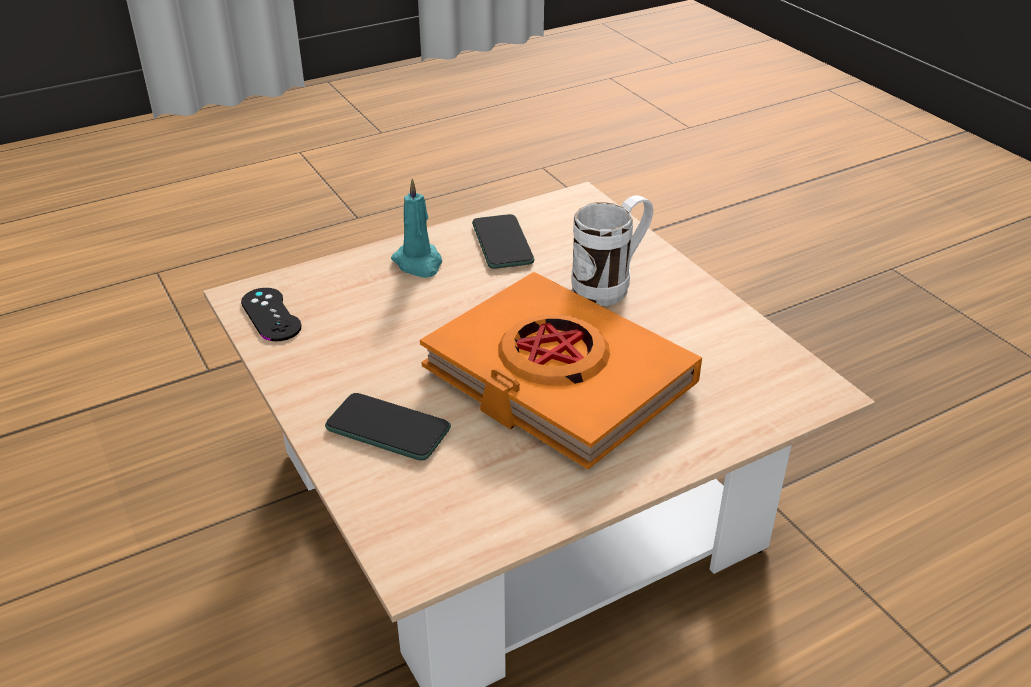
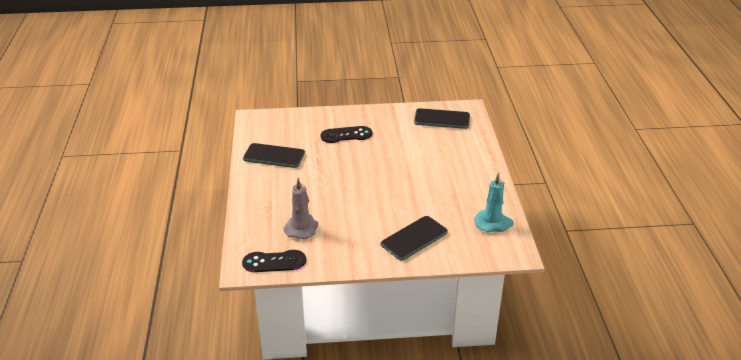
camera: 65 degrees left, 0 degrees up
(356, 315) = (302, 227): none -> grey candle
(419, 263) = (268, 191): turquoise candle -> turquoise candle (494, 223)
(557, 378) = (410, 174): orange book -> none
(611, 286) = (346, 135): white mug -> black game controller
(751, 370) = (442, 120): none -> phone

